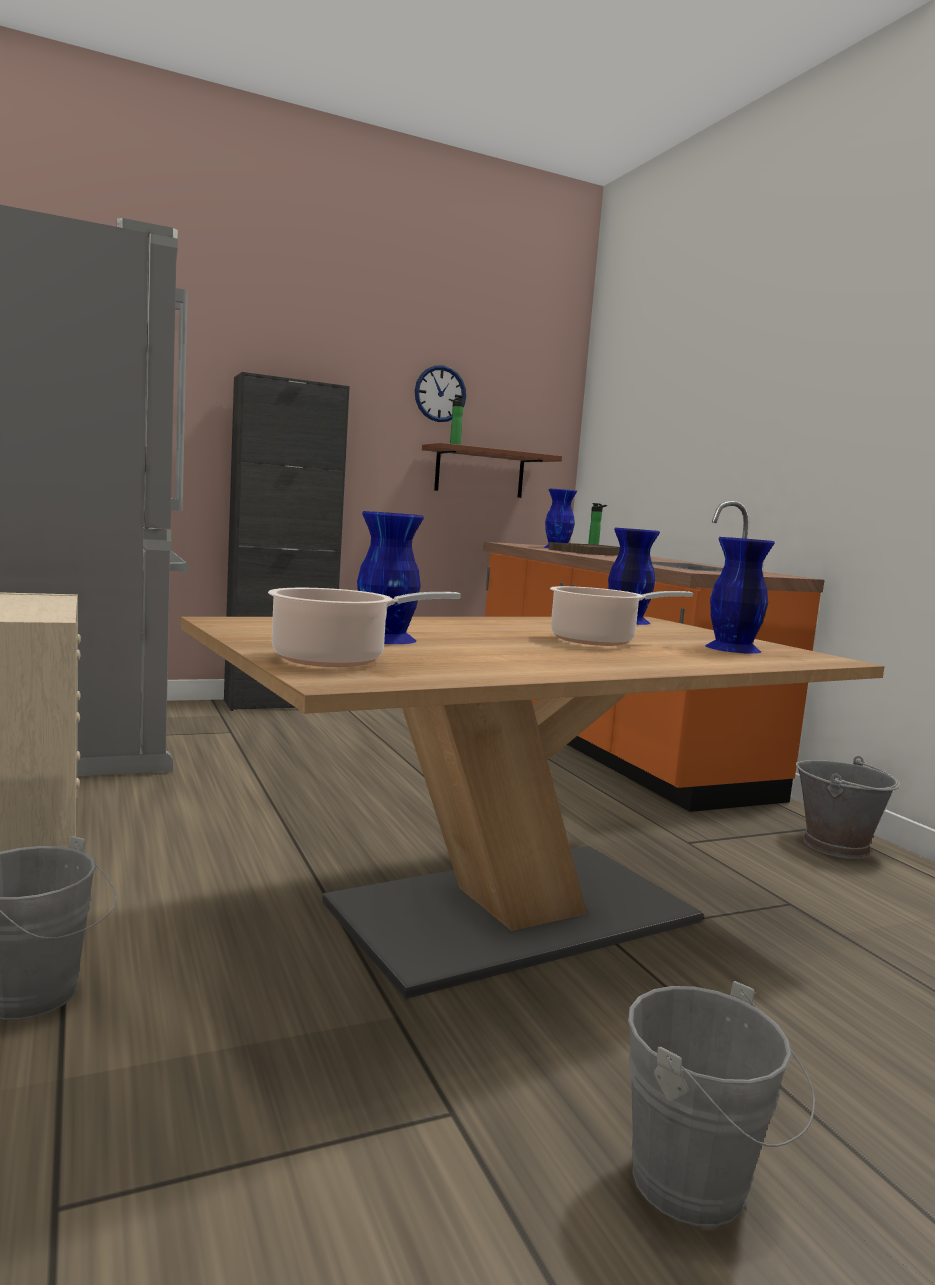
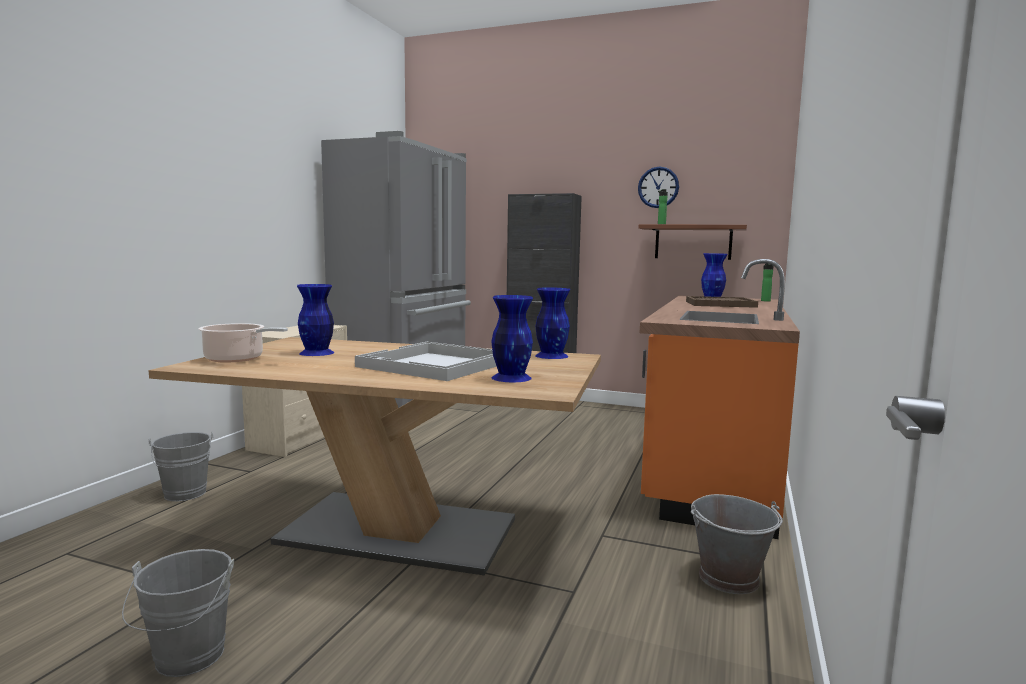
camera: 45 degrees right, 0 degrees up
(598, 641) = (436, 364): cooking pot -> white tray

